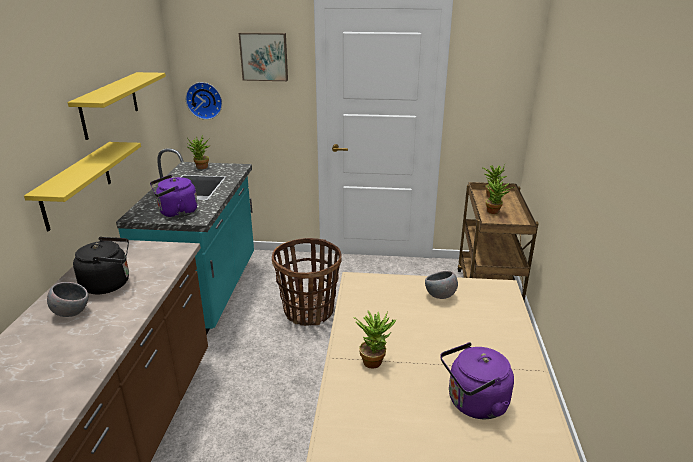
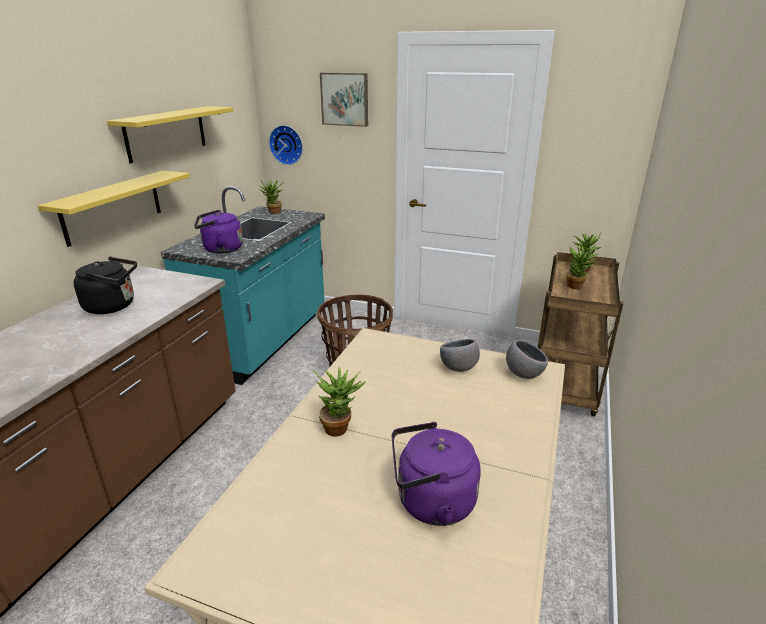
camera: 15 degrees right, 0 degrees up
(71, 313) = (59, 328): grey bowl -> grey bowl (523, 374)

